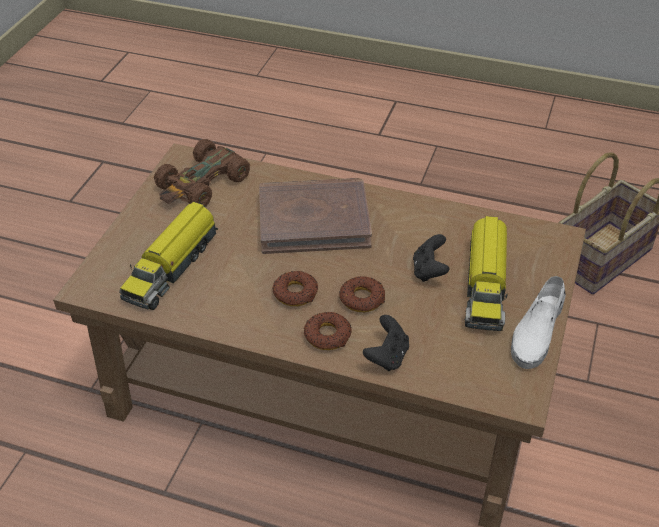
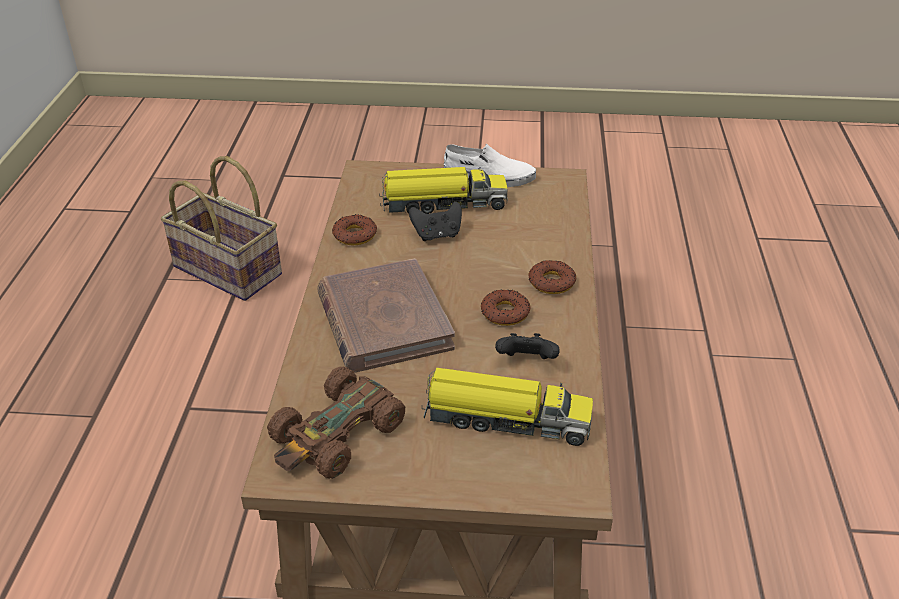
camera: 105 degrees left, 5 degrees down
(202, 184) = (337, 434): brown toy car -> brown toy car turned 105 degrees clockwise
(362, 298) = (493, 269): donut -> donut (354, 235)
(387, 356) = (558, 245): black game controller -> black game controller (526, 362)

